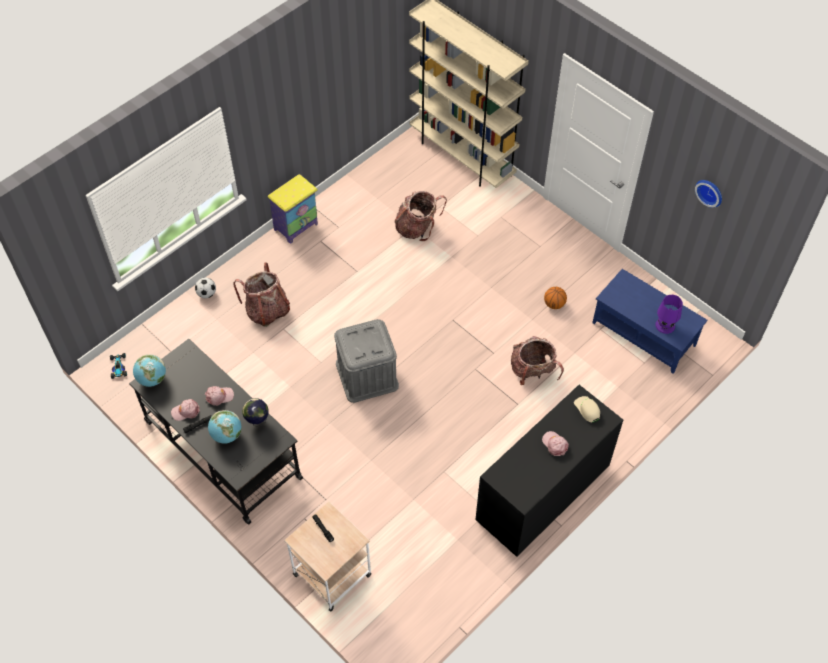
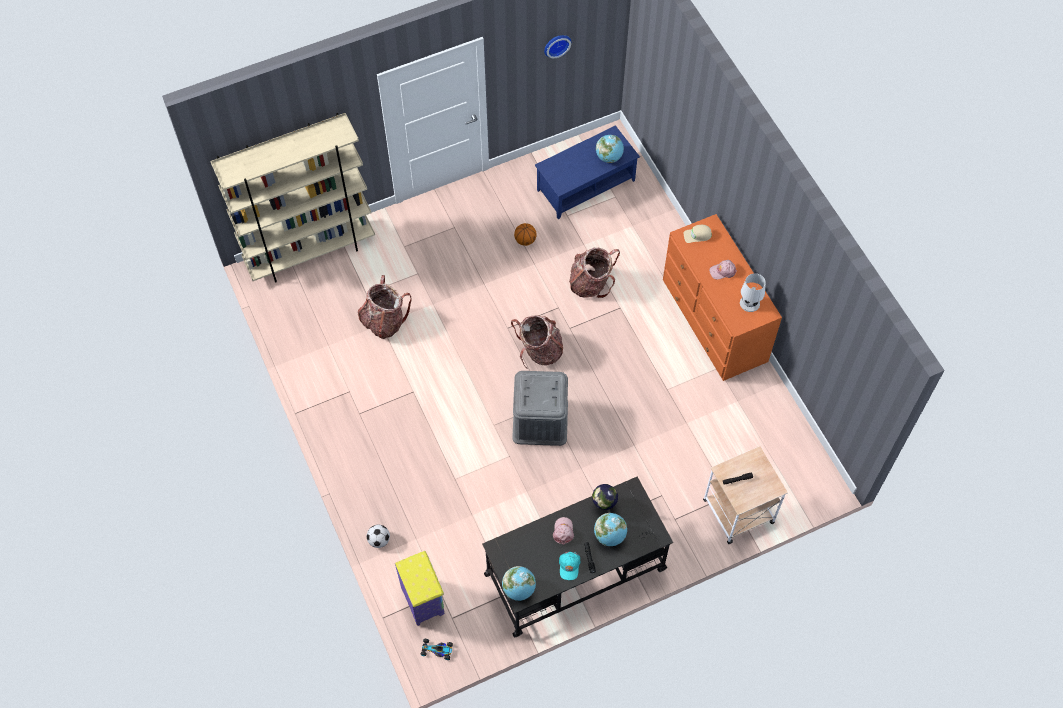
camera: 70 degrees left, 5 degrees up
(186, 411) = (569, 566): pink cap -> turquoise cap
(267, 311) = (426, 488): backpack -> backpack (539, 351)
(297, 227) = (330, 429): nightstand -> nightstand (423, 599)
(527, 480) = (750, 303): none -> white table lamp
(542, 492) = (714, 320): black dresser -> orange dresser
(665, 325) = (609, 157): purple table lamp -> globe

